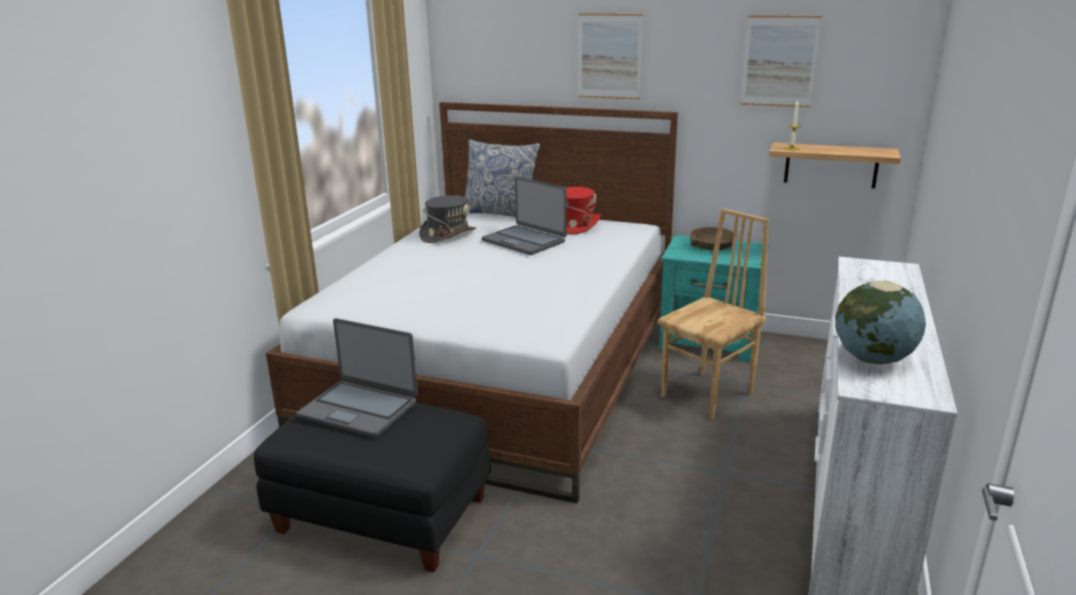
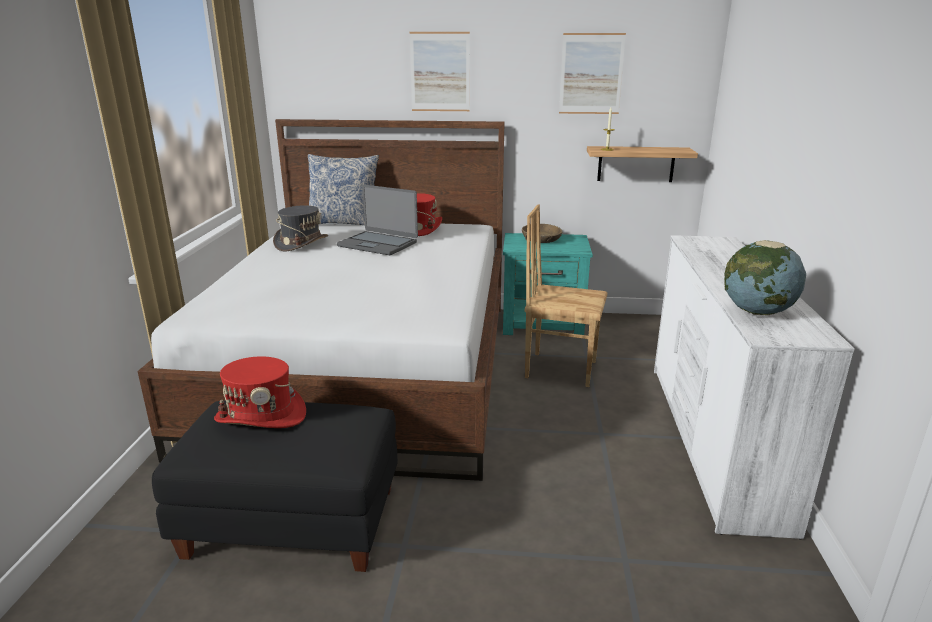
camera: 15 degrees left, 0 degrees up
(359, 409) = (261, 416): laptop -> red hat
(709, 395) = (560, 369): brown chair -> brown chair turned 105 degrees counterclockwise

